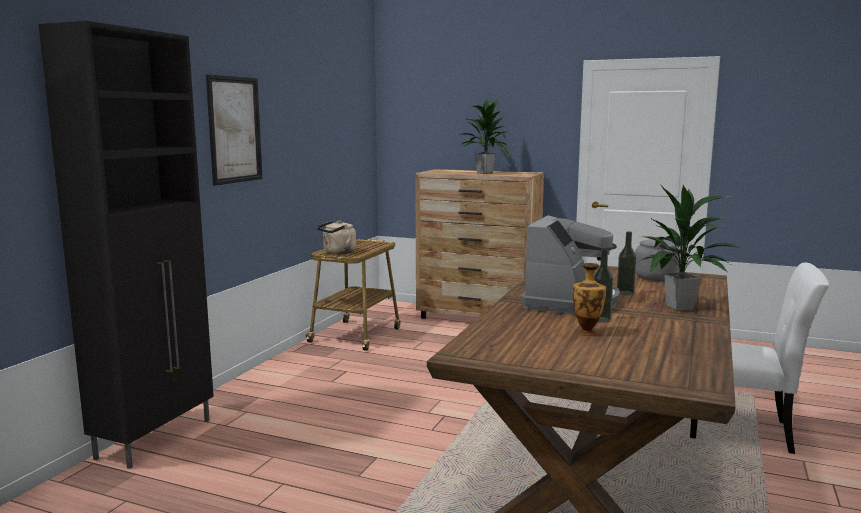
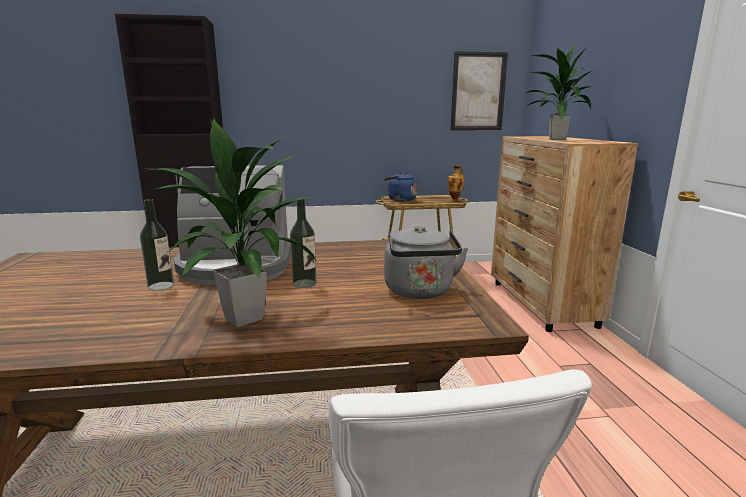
camera: 60 degrees right, 5 degrees up
(235, 130) = (305, 89): picture -> picture (478, 92)
(338, 252) = (400, 200): beige kettle -> blue kettle
(587, 332) = (102, 286): vase -> vase (455, 200)

